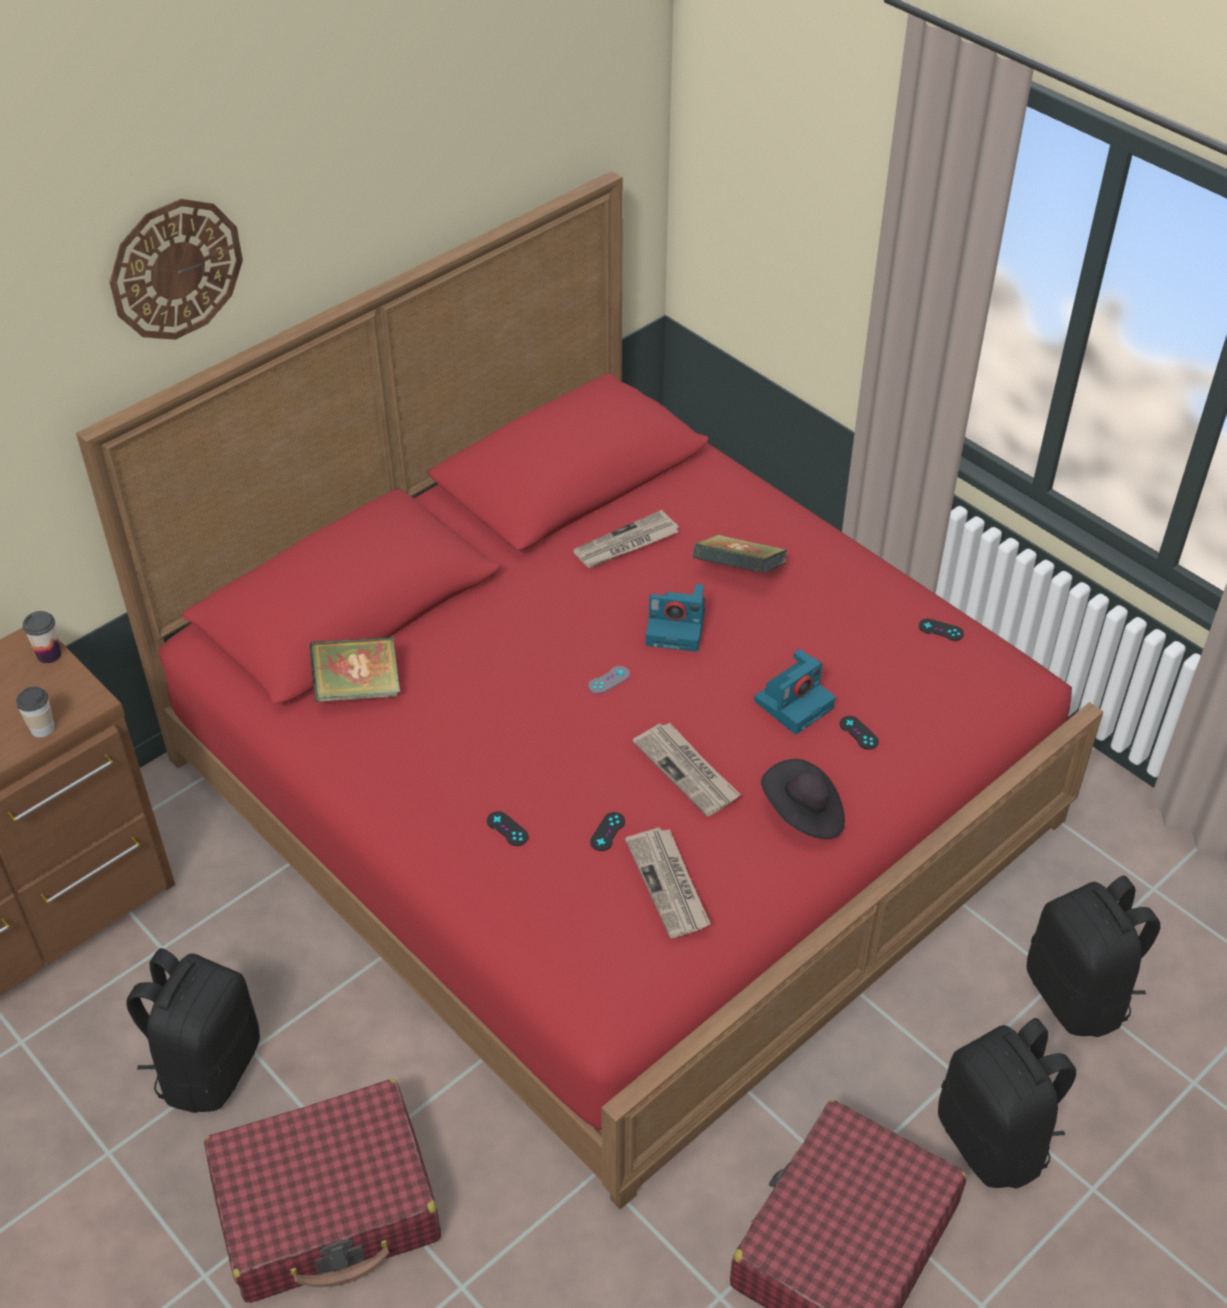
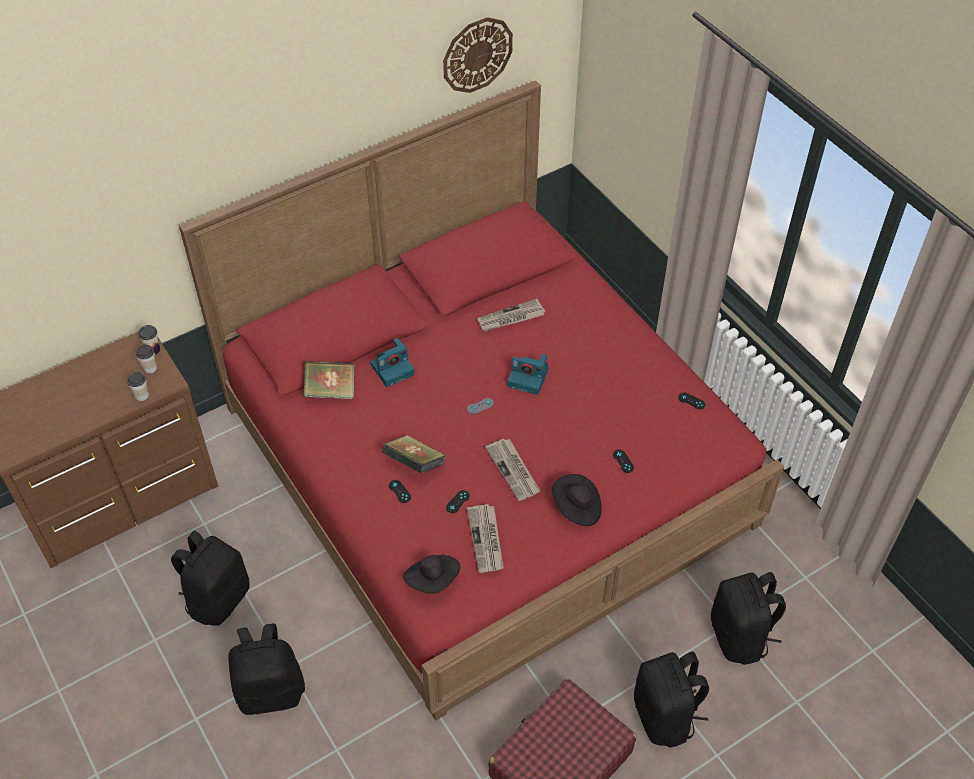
camera: 10 degrees right, 5 degrees up
(49, 684) = (150, 368): none -> cup
(176, 269) = (245, 135): wall clock -> wall clock (477, 54)
(328, 1206) = (271, 691): red suitcase -> black backpack
(595, 961) = (433, 580): none -> black hat
(738, 573) = (575, 346): book -> book (414, 464)
(794, 703) = (588, 436): camera -> camera (393, 368)

